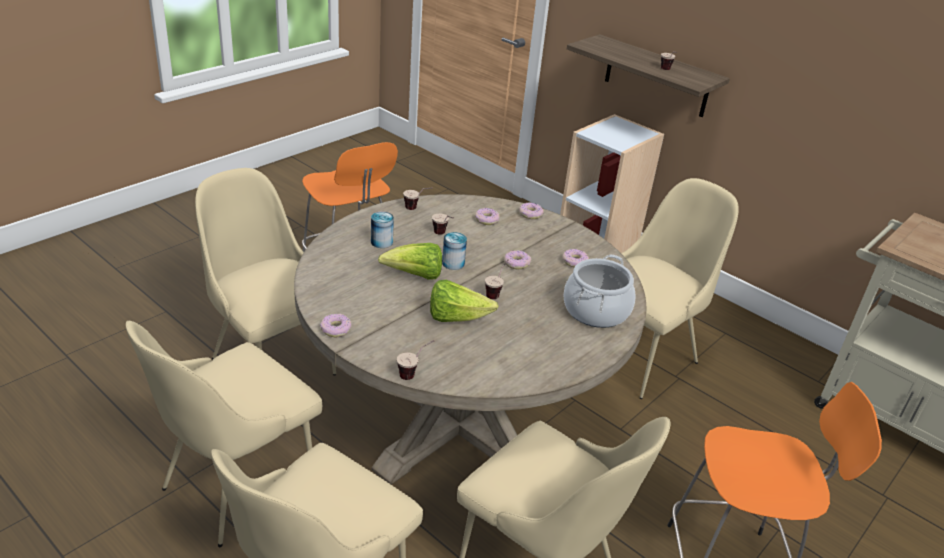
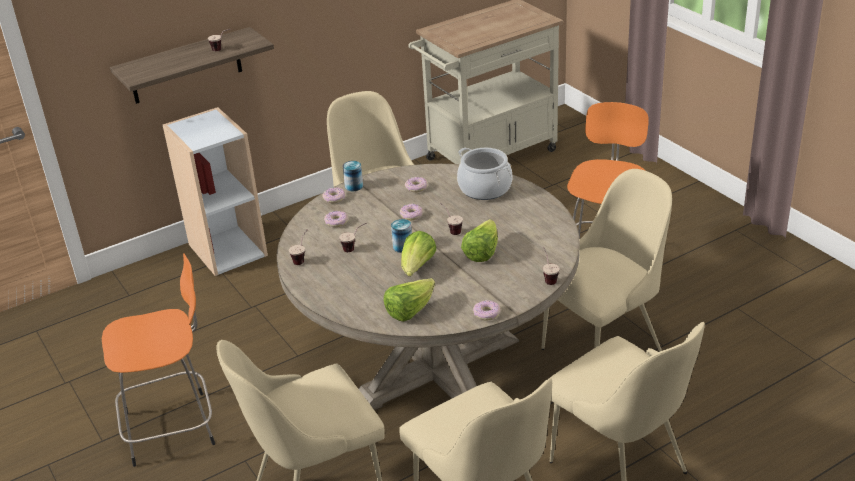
camera: 70 degrees left, 0 degrees up
(336, 278) = (410, 311): none -> lettuce
(381, 242) = (356, 283): can -> can (354, 186)

